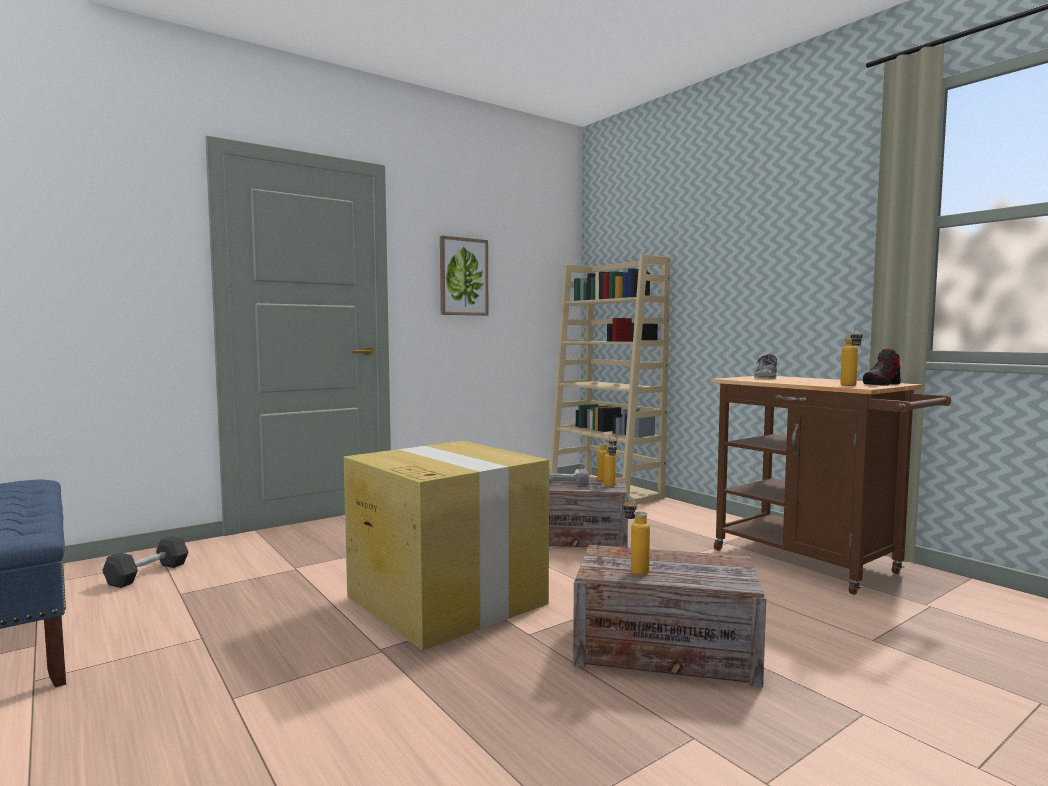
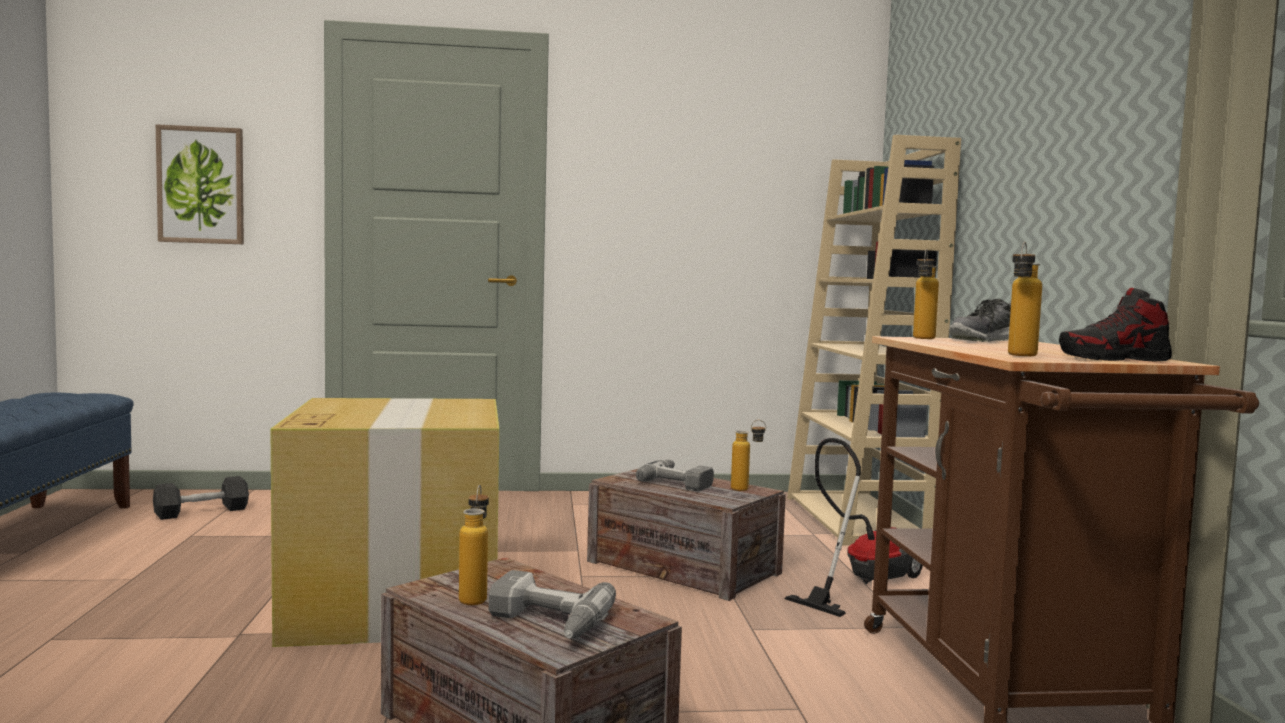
camera: 30 degrees right, 0 degrees up
(463, 277) = (663, 181): picture -> picture (201, 185)
(610, 486) = (728, 498): bottle -> bottle (922, 339)
(667, 524) = (862, 581): none -> vacuum cleaner
(701, 573) = (545, 622): none -> power drill

